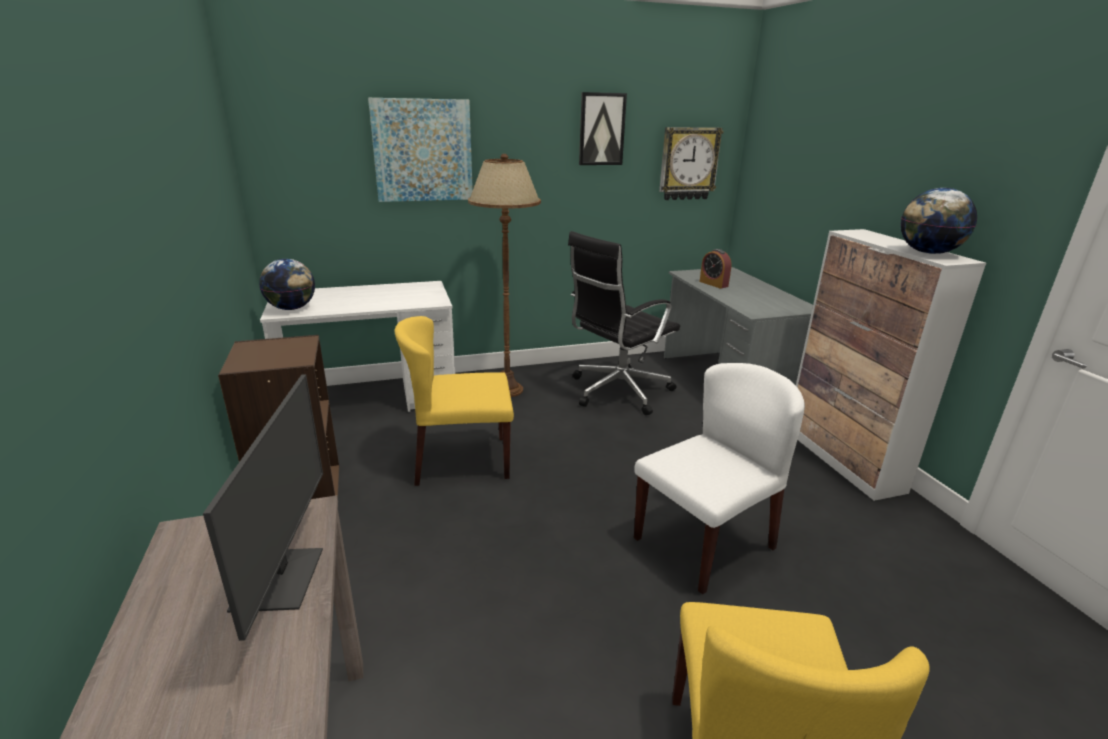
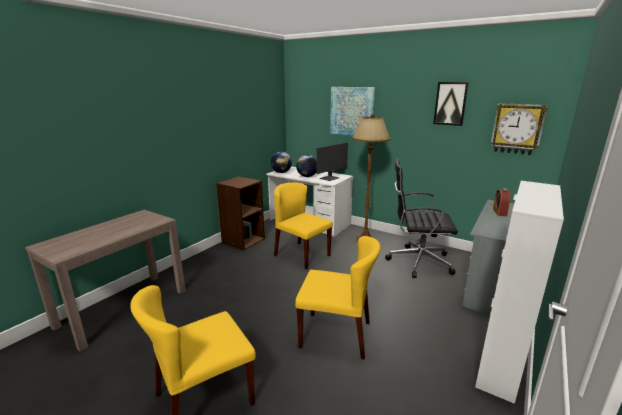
camera: 50 degrees right, 5 degrees down
(281, 578) = (133, 228): monitor -> monitor (330, 178)
(704, 542) = (336, 334): white chair -> yellow chair
(928, 253) = (536, 204): globe -> globe (307, 176)

